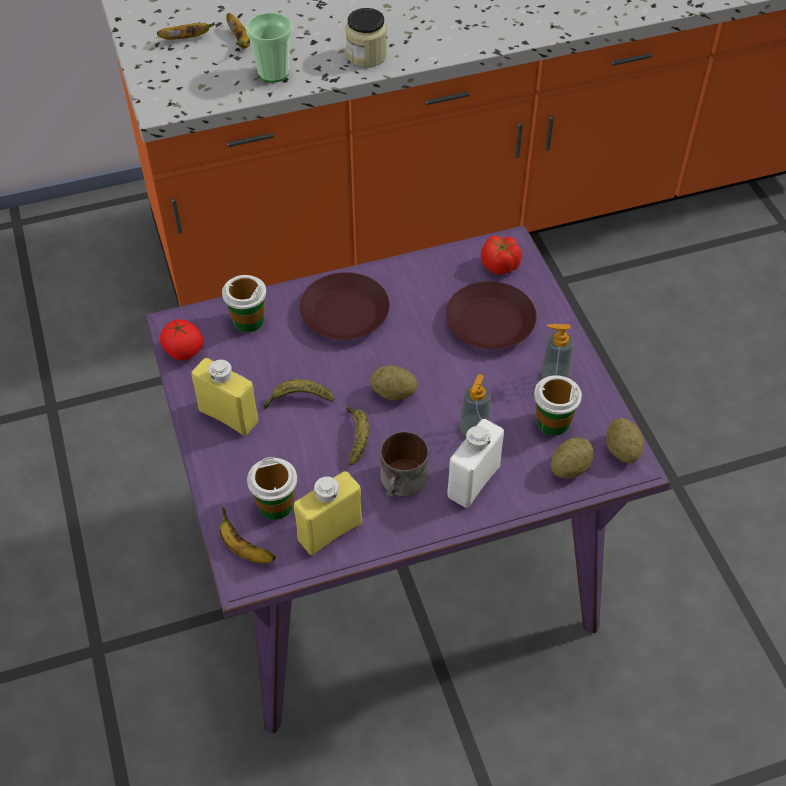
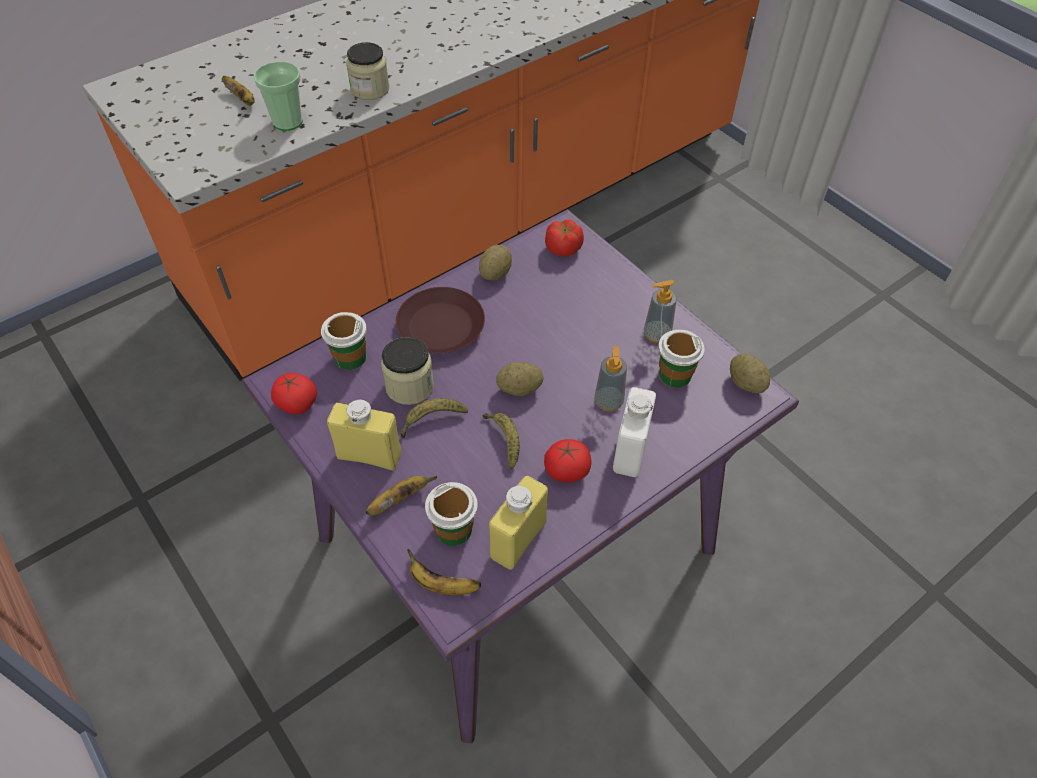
camera: 20 degrees left, 0 degrees up
(186, 38) = (188, 108): banana -> banana (399, 500)
(291, 362) = (409, 386): none -> jar
(403, 483) = (566, 471): mug -> tomato
(490, 321) = (577, 300): brown plate -> none
(569, 468) = (709, 412): potato -> potato (495, 273)

